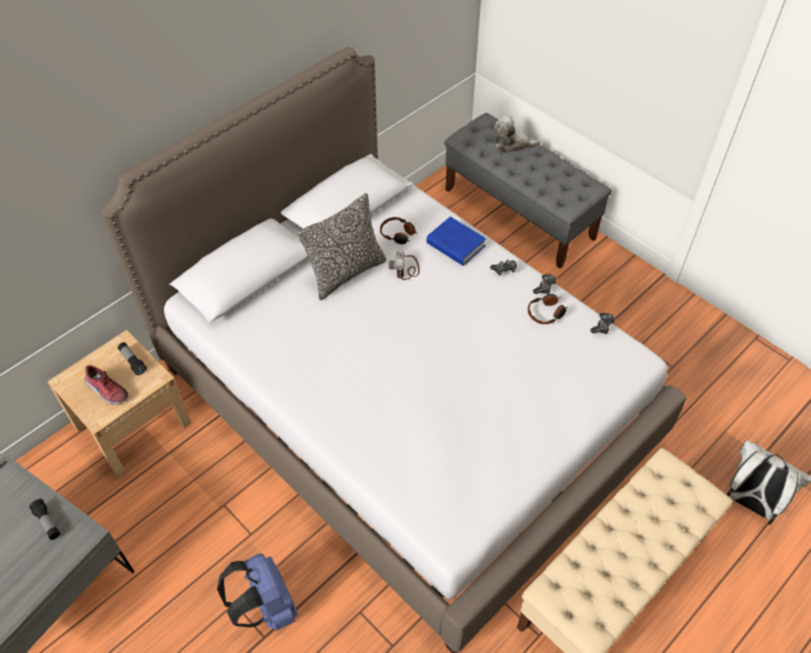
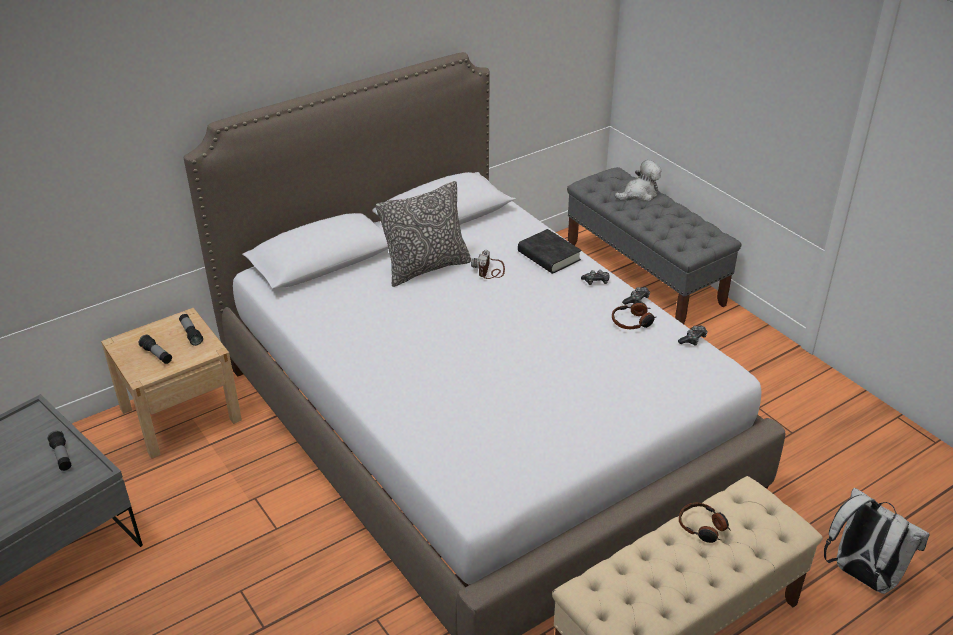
camera: 10 degrees right, 15 degrees down
(106, 390) = (157, 355): shoe -> flashlight
(265, 607) = (273, 599): blue backpack -> none
(398, 234) = (490, 242): headphones -> headphones (703, 527)
(455, 245) = (549, 256): blue book -> black book
(512, 144) = (639, 194): plush toy -> plush toy turned 135 degrees clockwise

